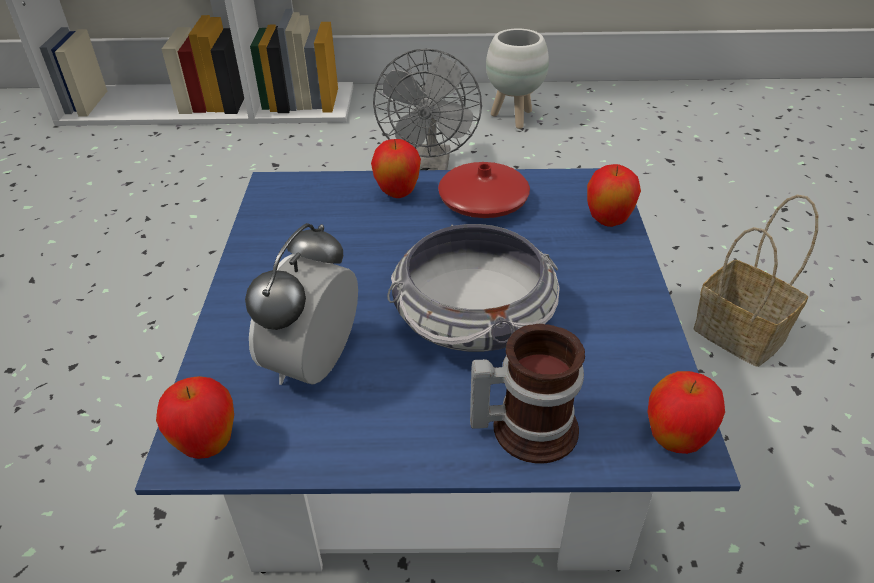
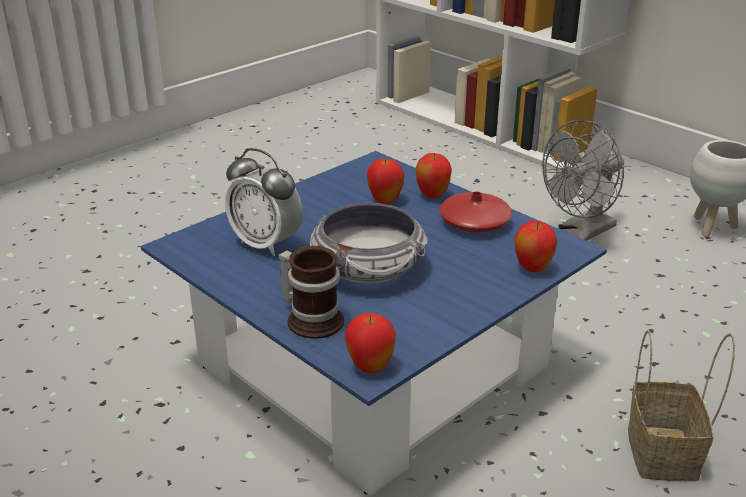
camera: 45 degrees right, 10 degrees down
(207, 446) = (183, 247): apple -> apple (385, 201)
(315, 365) = (266, 244): alarm clock -> alarm clock turned 120 degrees counterclockwise

